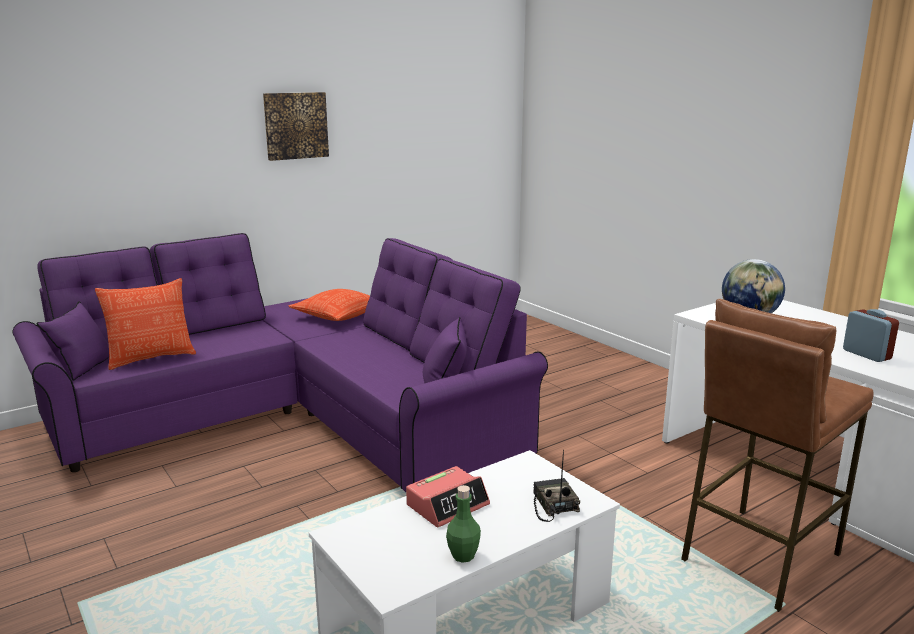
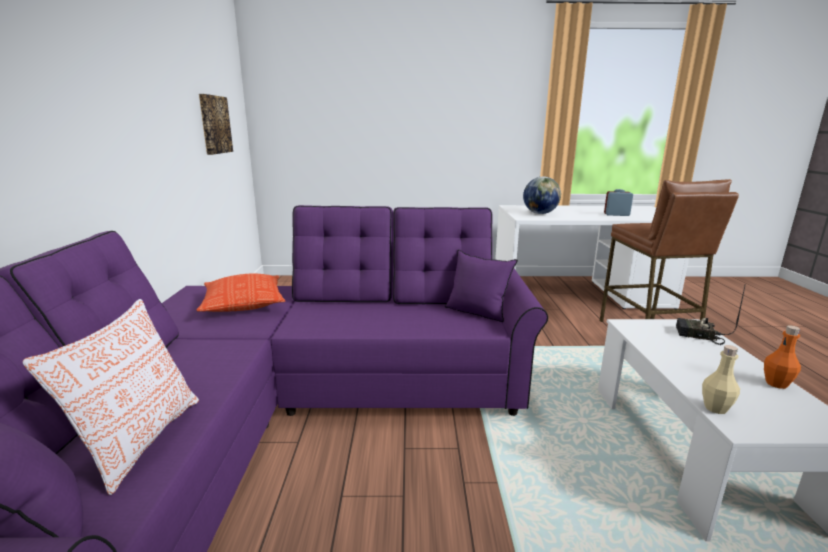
camera: 55 degrees left, 0 degrees up
(151, 358) = (141, 441): orange pillow -> white pillow
(295, 125) = (111, 86): picture -> picture (214, 124)
(365, 521) = (715, 408): none -> beige bottle
(448, 505) = (690, 367): alarm clock -> none
(463, 555) = (776, 384): green bottle -> orange bottle

